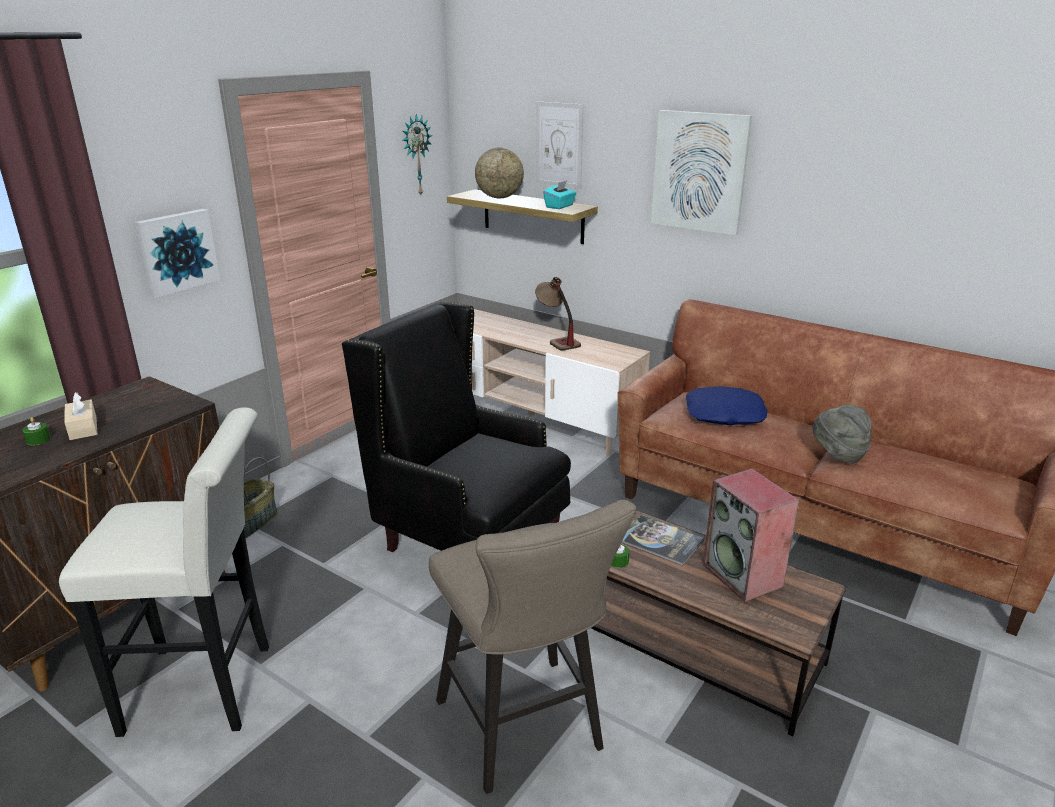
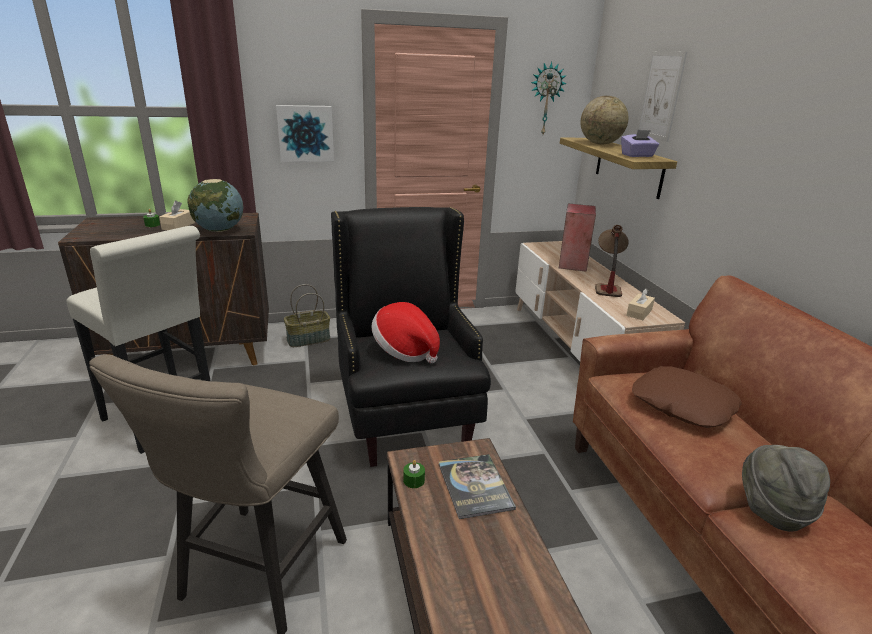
camera: 40 degrees right, 0 degrees up
(157, 413) = (219, 230): none -> globe
(484, 465) = (404, 351): none -> hat
(559, 206) = (637, 155): turquoise tissue box -> purple tissue box
(611, 355) = (639, 312): none -> beige tissue box
(699, 172) = (777, 128): picture -> none
(724, 414) = (682, 405): blue pillow -> brown pillow
(743, 576) = (503, 568): speaker -> speaker (573, 264)

